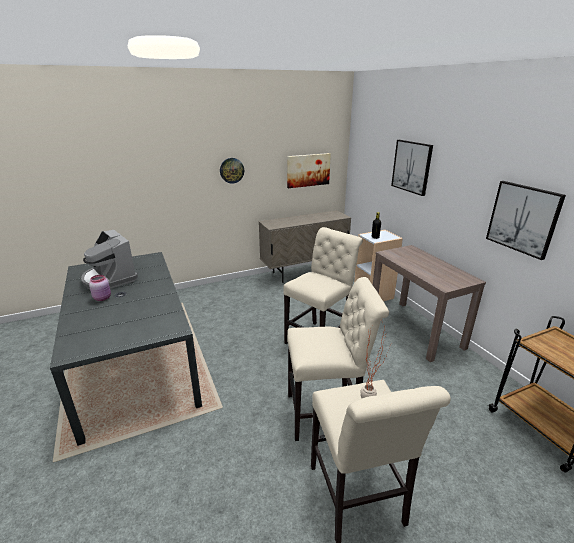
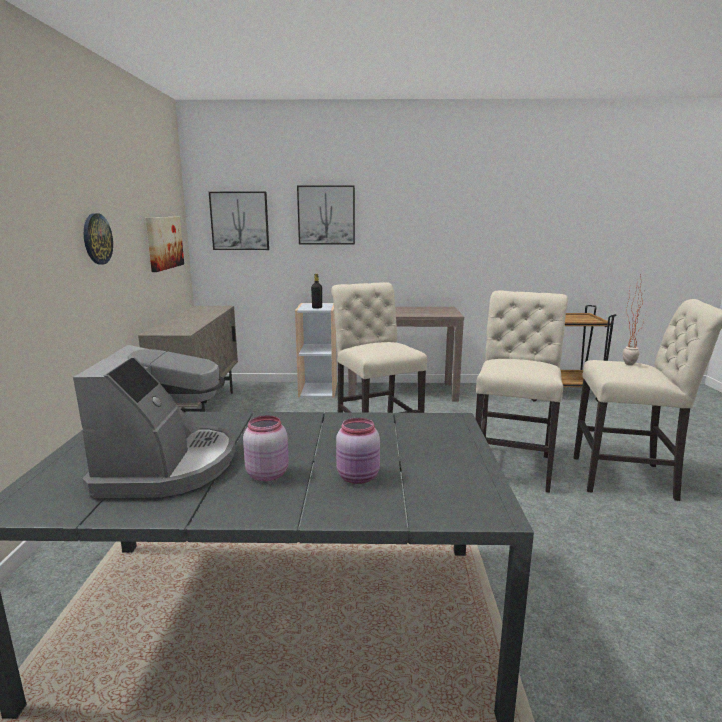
camera: 65 degrees left, 10 degrees down
(101, 317) = (359, 477): none -> pink jar
(109, 279) = (168, 465): coffee machine -> coffee machine turned 75 degrees counterclockwise
(523, 218) = (475, 236): picture -> picture (239, 221)

